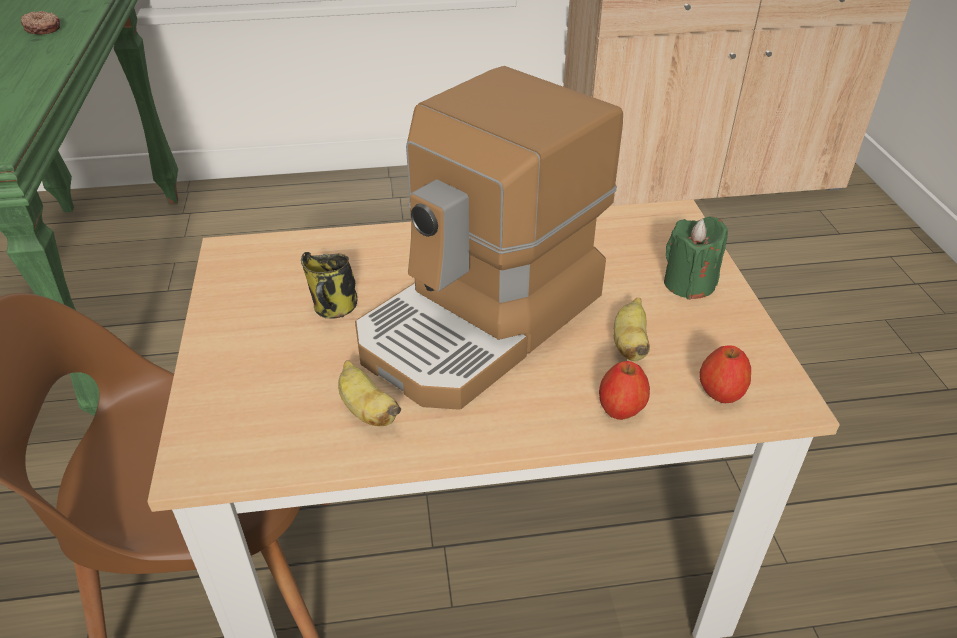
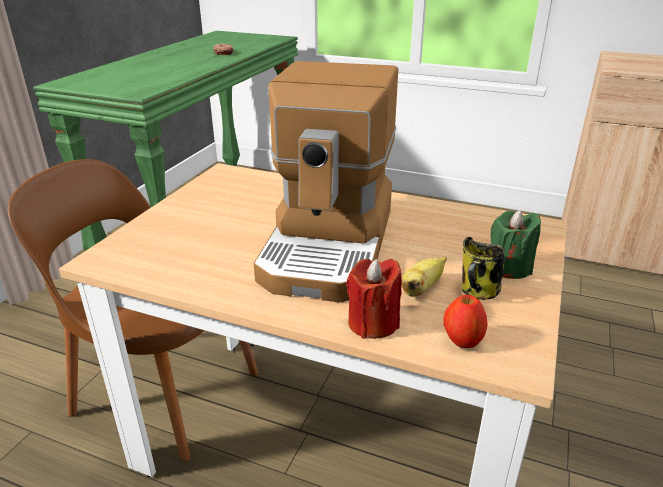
camera: 30 degrees right, 10 degrees down
(334, 309) = (249, 213): mug -> mug (478, 292)
(367, 410) = (211, 266): banana -> none
(482, 322) = (331, 245): coffee machine -> coffee machine turned 60 degrees counterclockwise
(620, 411) = (373, 323): apple -> red candle

